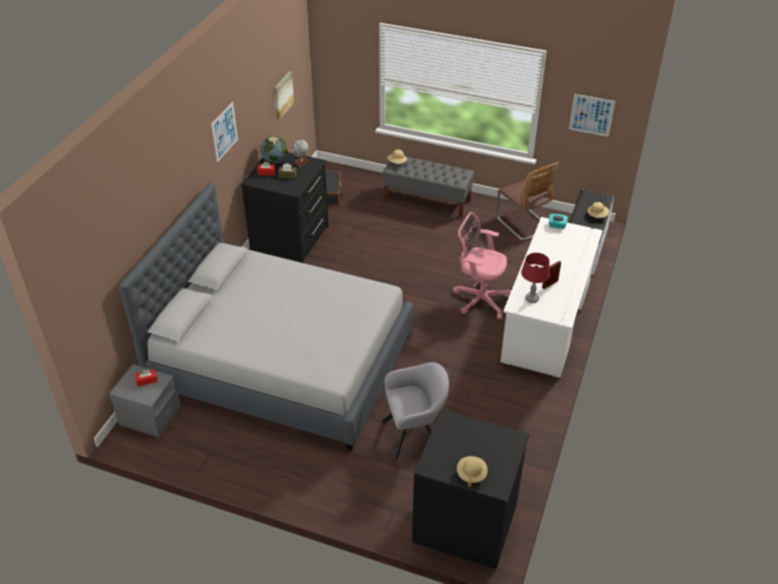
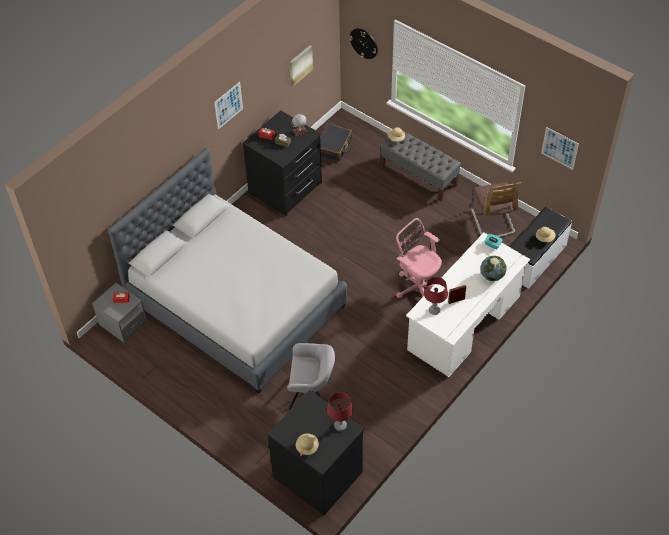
camera: 20 degrees right, 10 degrees up
(275, 161) = (278, 124): globe -> globe (492, 276)
(342, 66) = (364, 43): none -> wall clock
(499, 439) = (340, 425): none -> red table lamp

